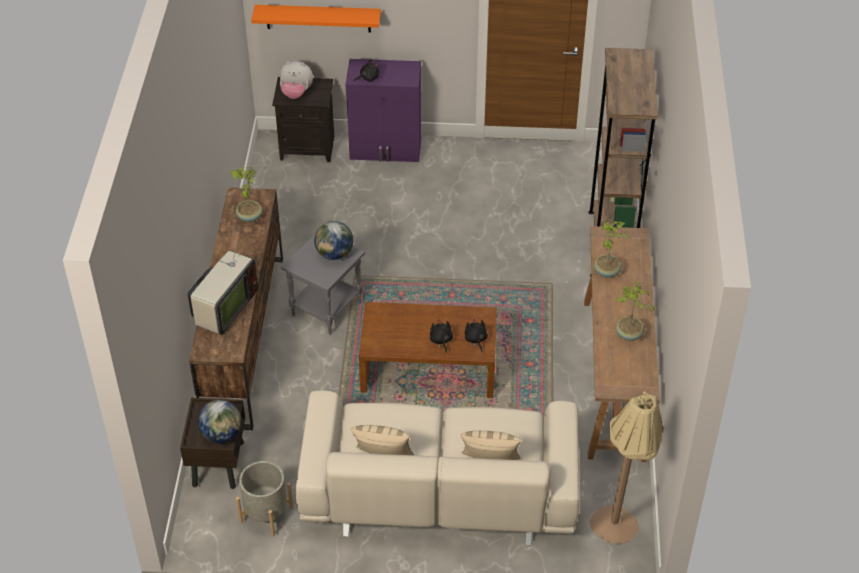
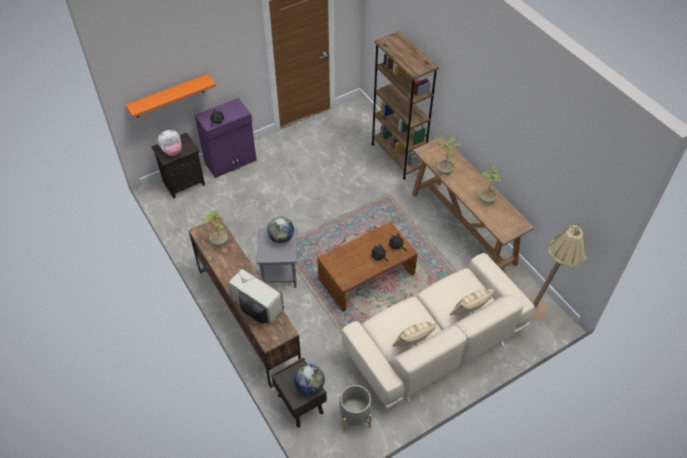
camera: 35 degrees left, 5 degrees up
(223, 309) = (256, 308): television -> television turned 45 degrees counterclockwise

